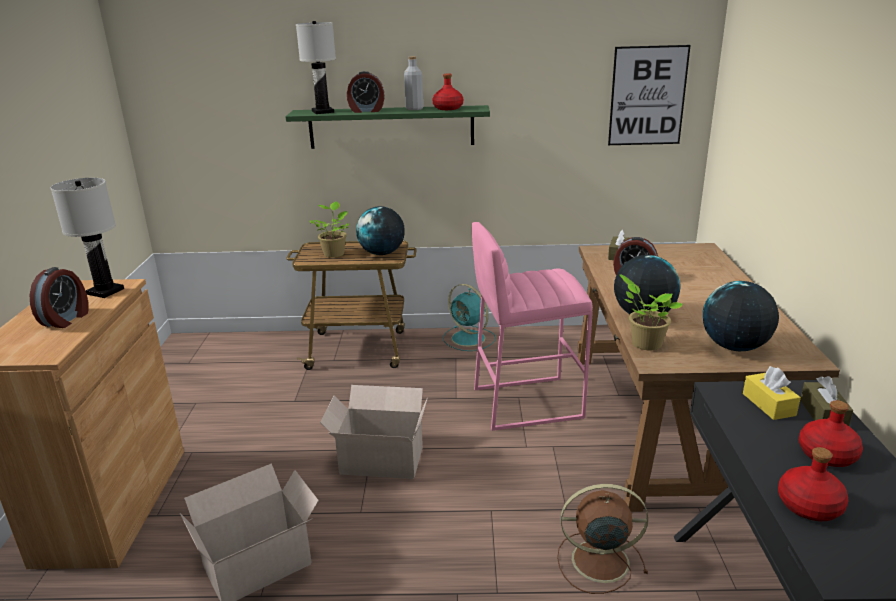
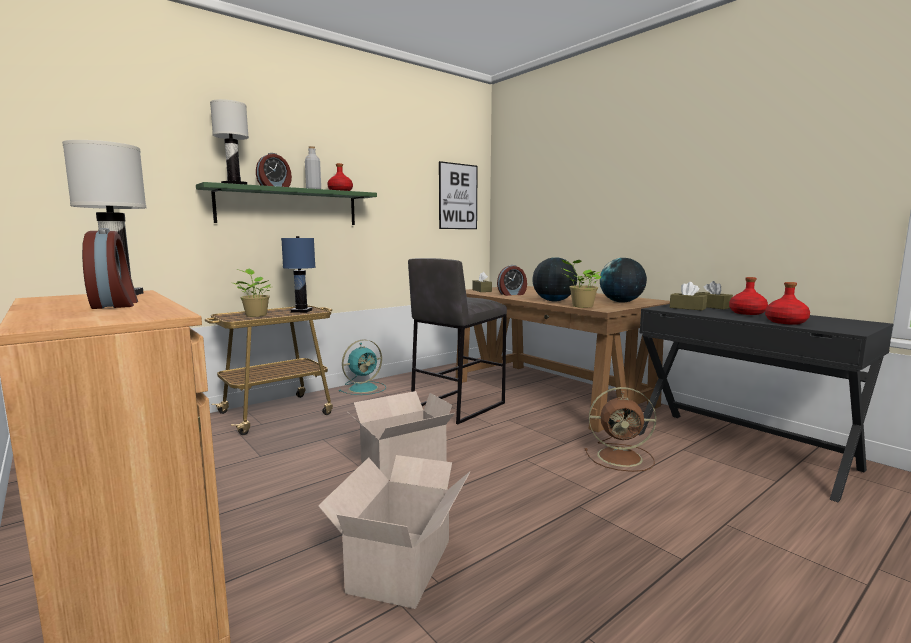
camera: 40 degrees left, 15 degrees down
(382, 253) = (302, 311): globe -> blue table lamp
(469, 339) = (364, 388): turquoise fan -> turquoise fan turned 45 degrees counterclockwise
(526, 402) = (457, 406): pink stool -> grey stool
(597, 561) = (621, 457): brown fan -> brown fan turned 135 degrees counterclockwise
(768, 404) = (687, 308): yellow tissue box -> brown tissue box

